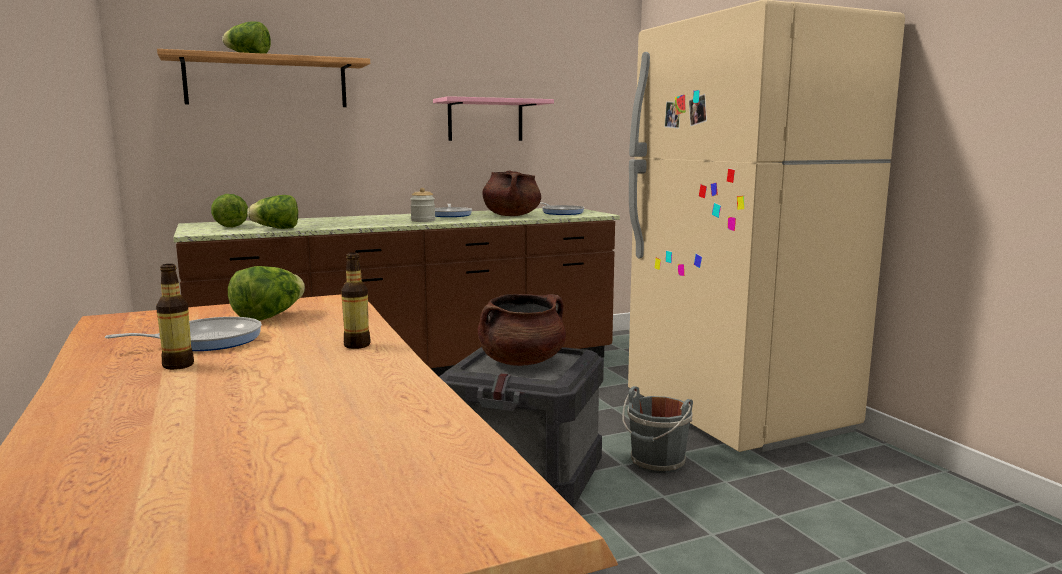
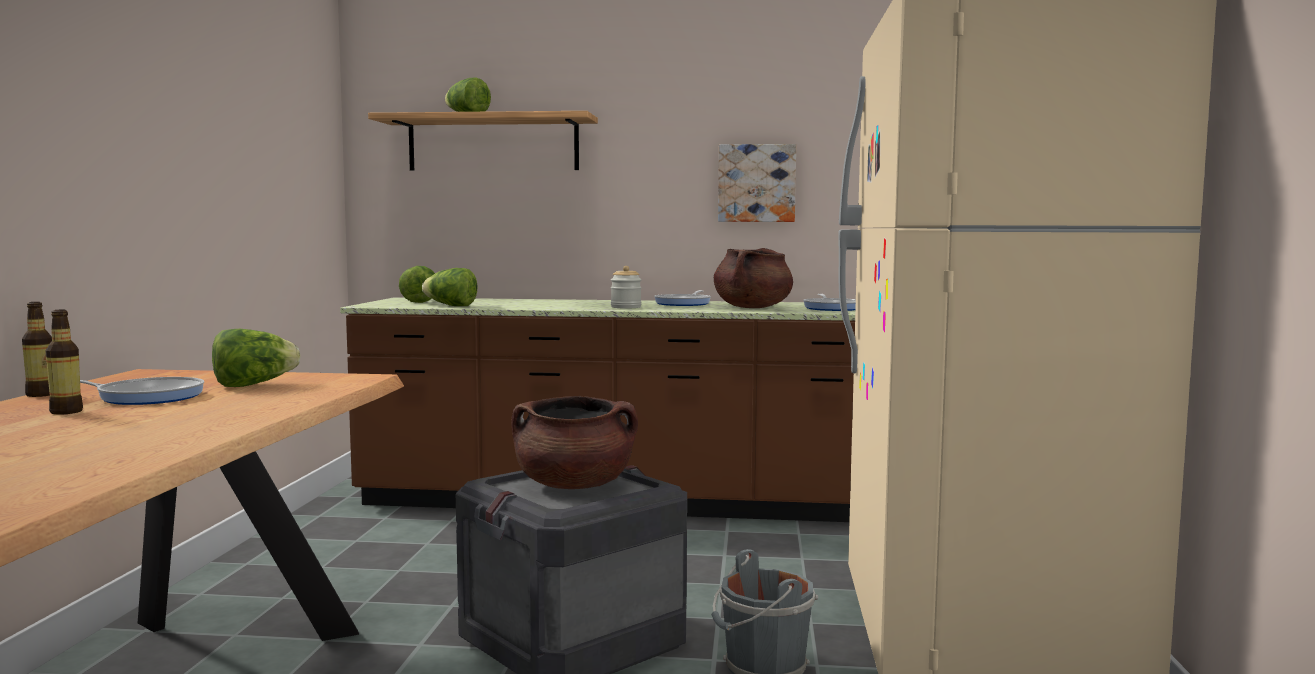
camera: 30 degrees right, 5 degrees down
(357, 345) = (233, 416): bottle -> bottle (41, 394)
(485, 120) = (756, 183): pink shelf -> picture

